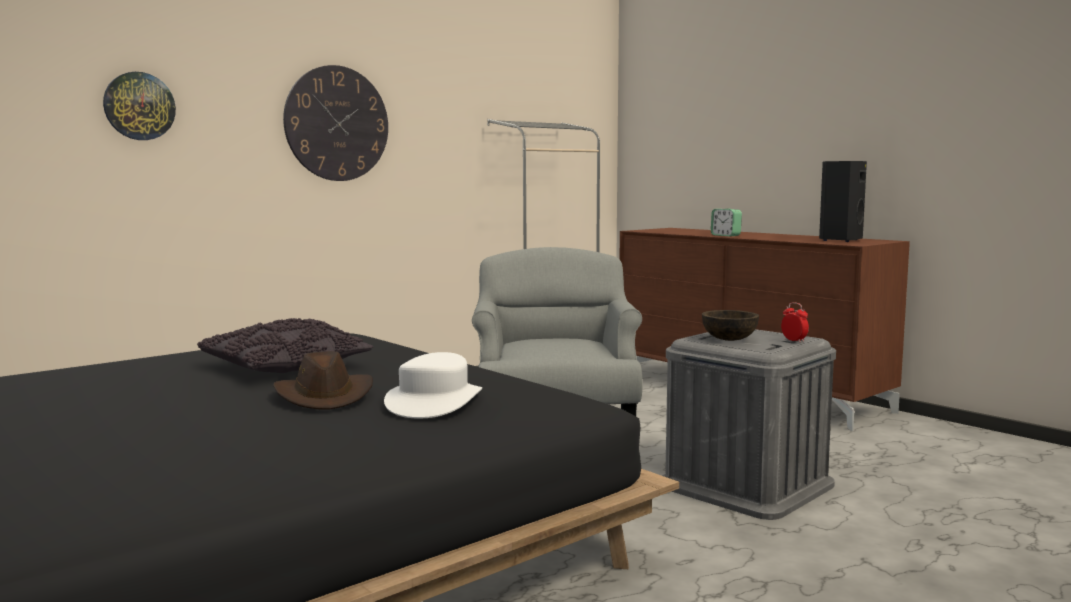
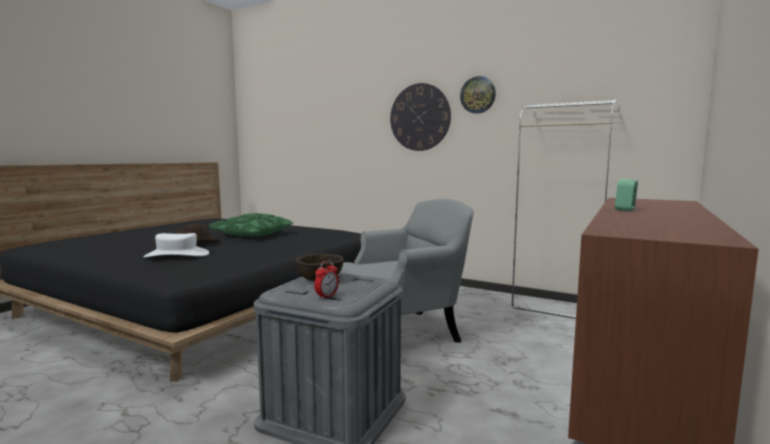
camera: 70 degrees right, 0 degrees up
(139, 106) = (332, 117): wall clock -> wall clock (478, 95)
(285, 367) = (252, 234): black pillow -> green pillow
(840, 240) = (661, 229): black speaker -> none

